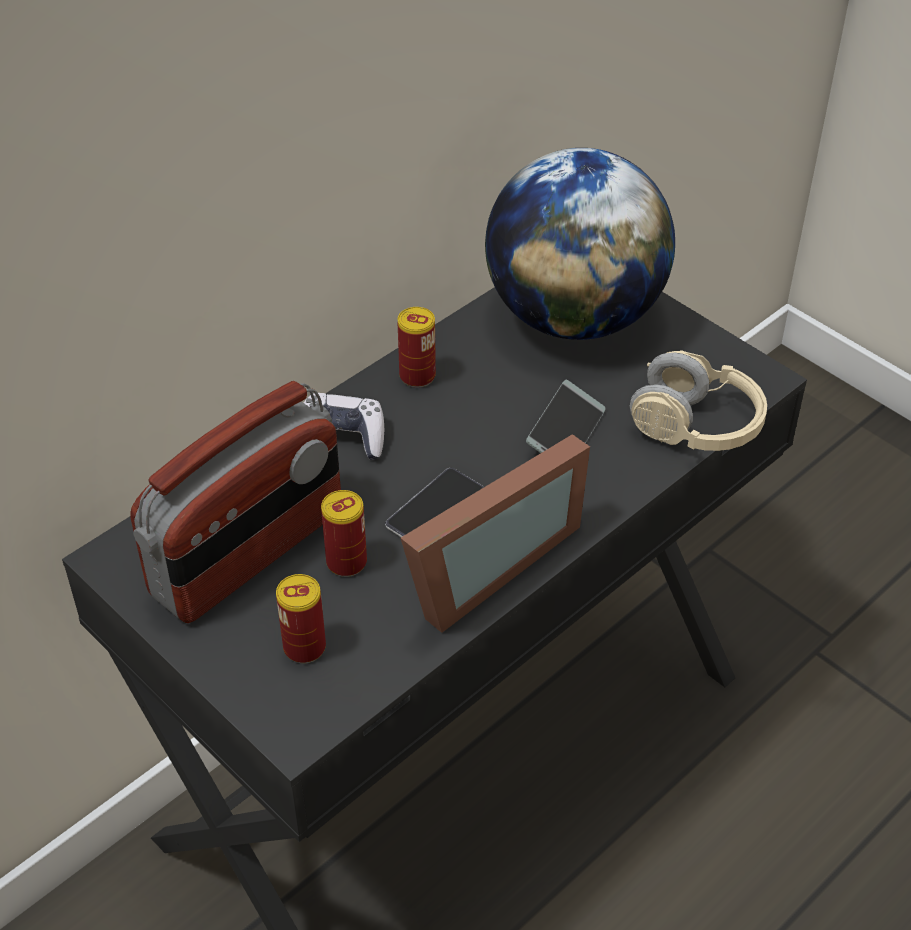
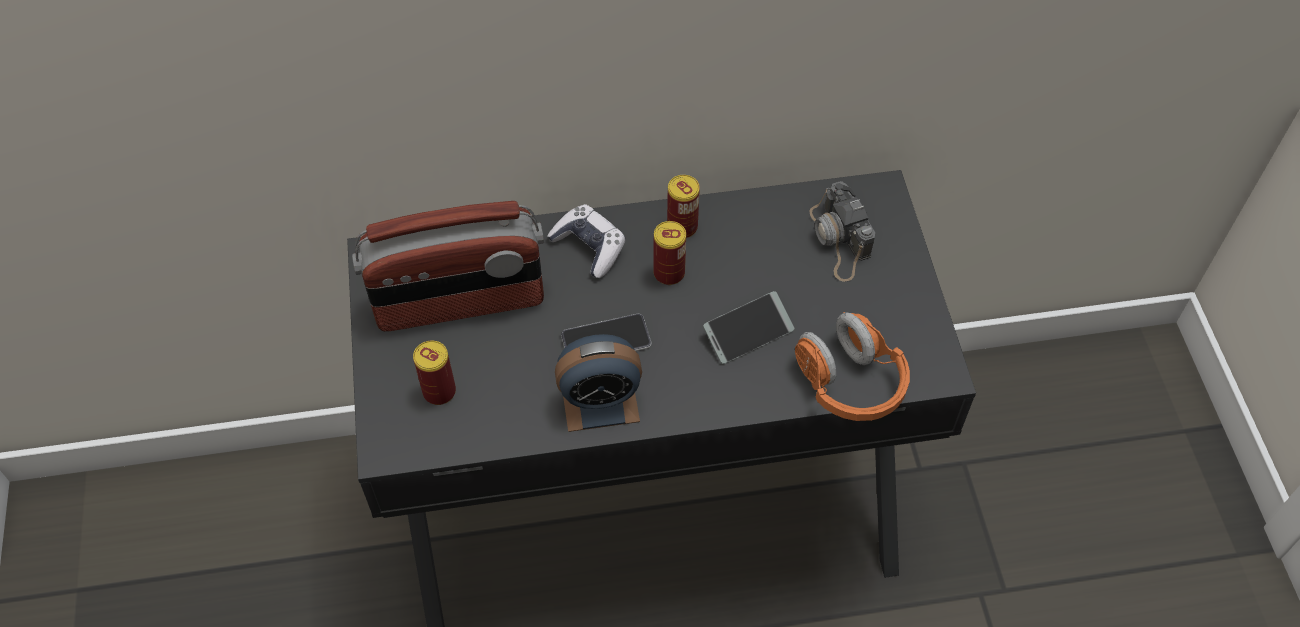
camera: 35 degrees right, 10 degrees up
(346, 562) = (515, 345): can -> can (669, 273)
(481, 566) = (600, 402): picture frame -> alarm clock
(574, 317) = (839, 240): globe -> camera
(695, 427) = (849, 383): beige headphones -> orange headphones

